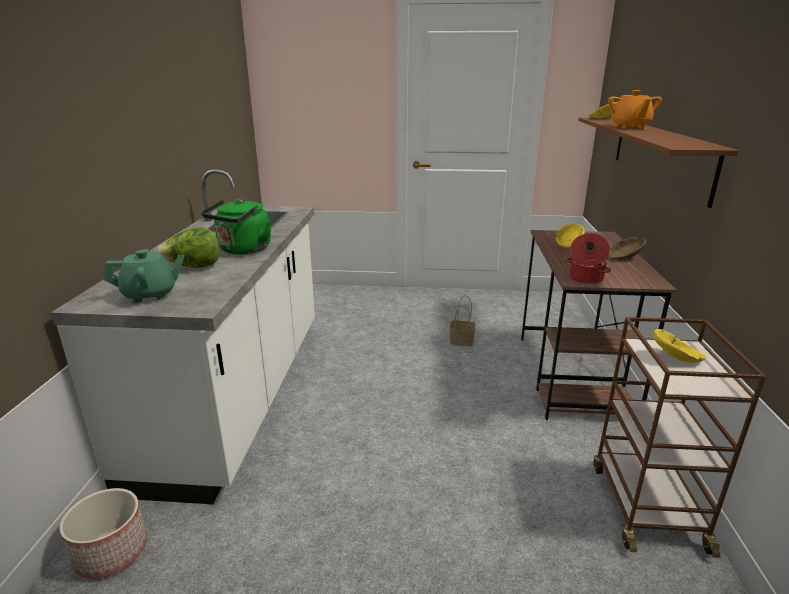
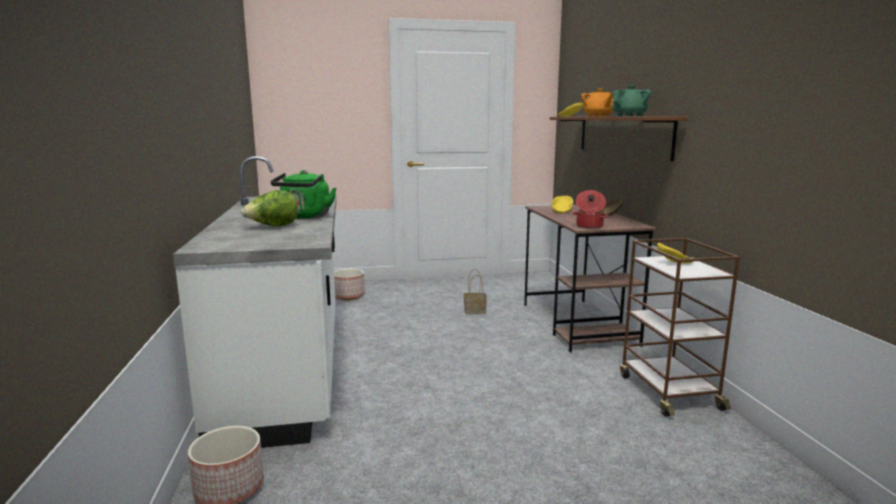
camera: 15 degrees left, 10 degrees down
(150, 295) = (255, 241): green teapot -> green teapot (629, 116)
(340, 304) = (348, 296): none -> planter

